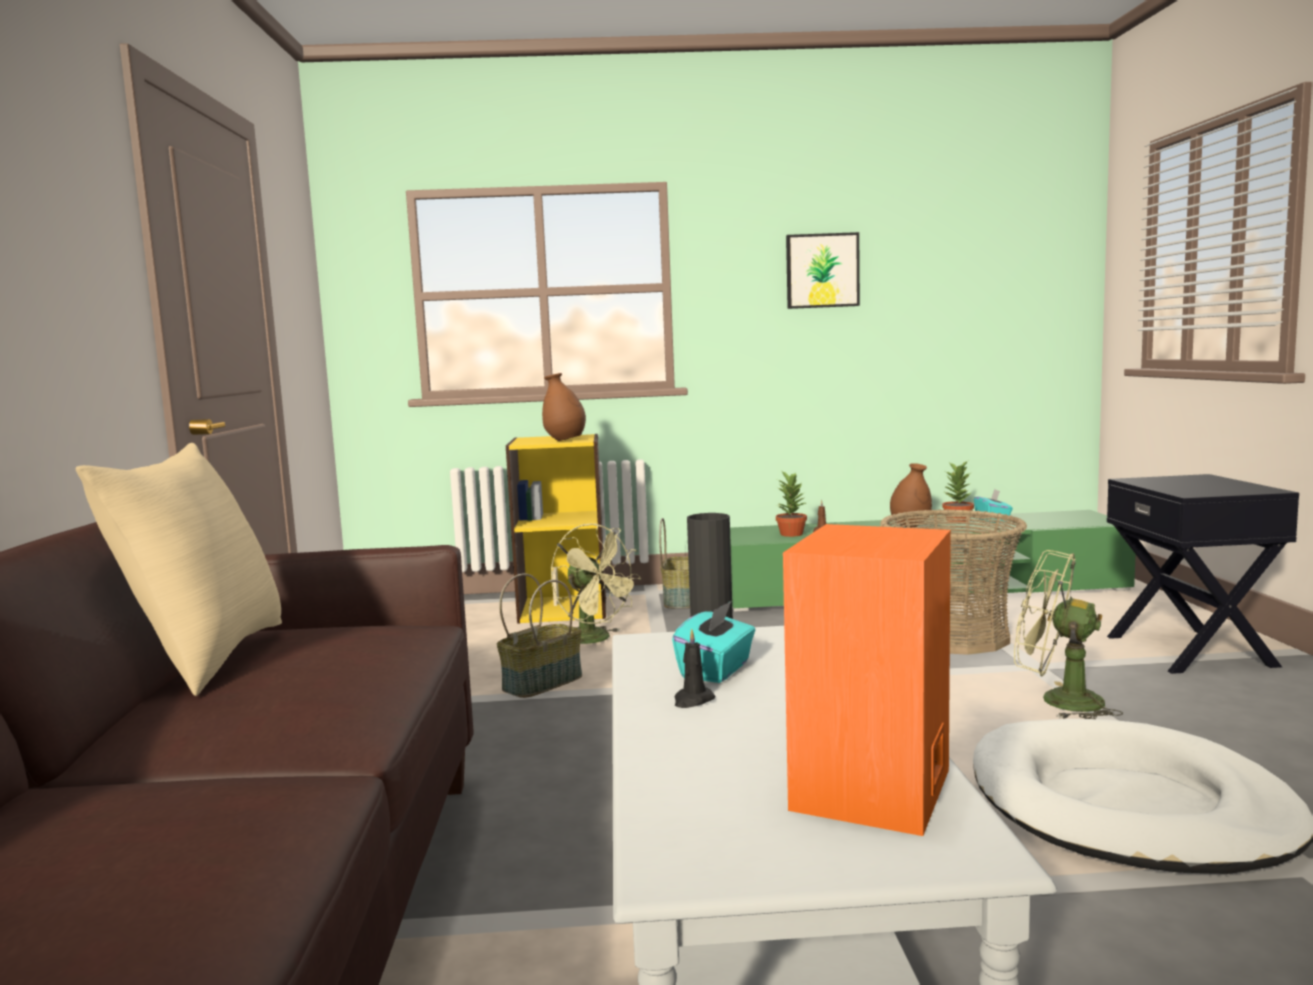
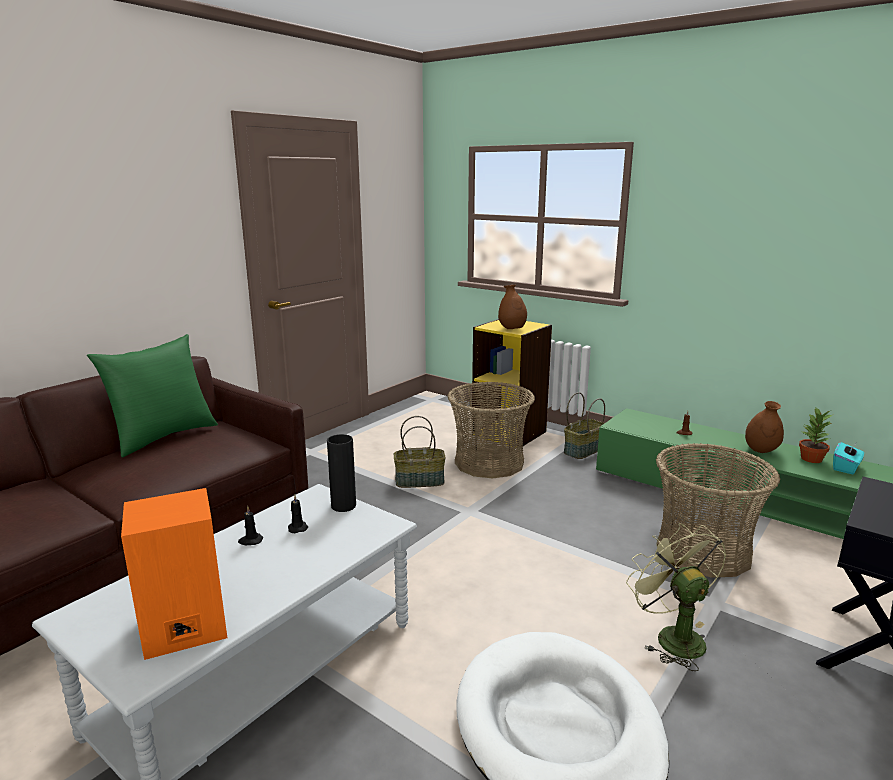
camera: 40 degrees right, 10 degrees up
(206, 658) = (163, 436): beige pillow -> green pillow
(596, 639) = (489, 462): green fan -> basket
(716, 670) = (297, 528): turquoise tissue box -> black candle
(791, 534) = (657, 429): potted plant -> none
(822, 271) = (750, 221): picture -> none

